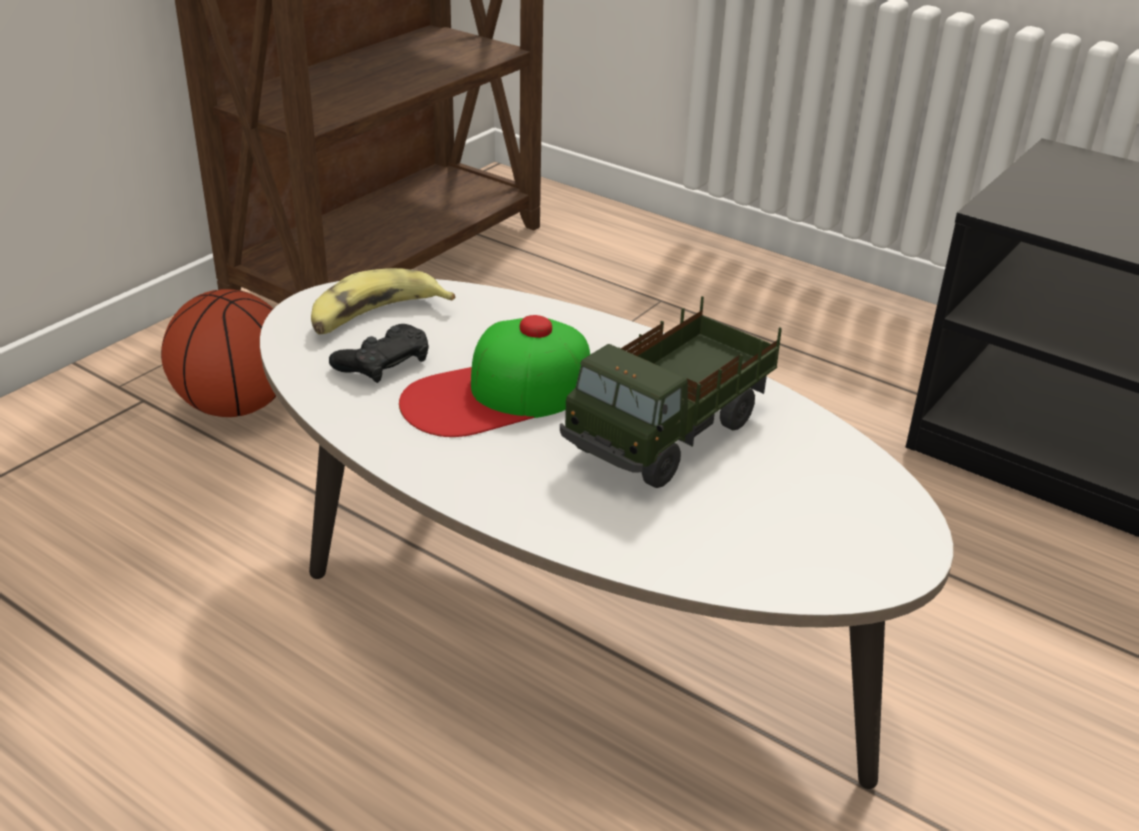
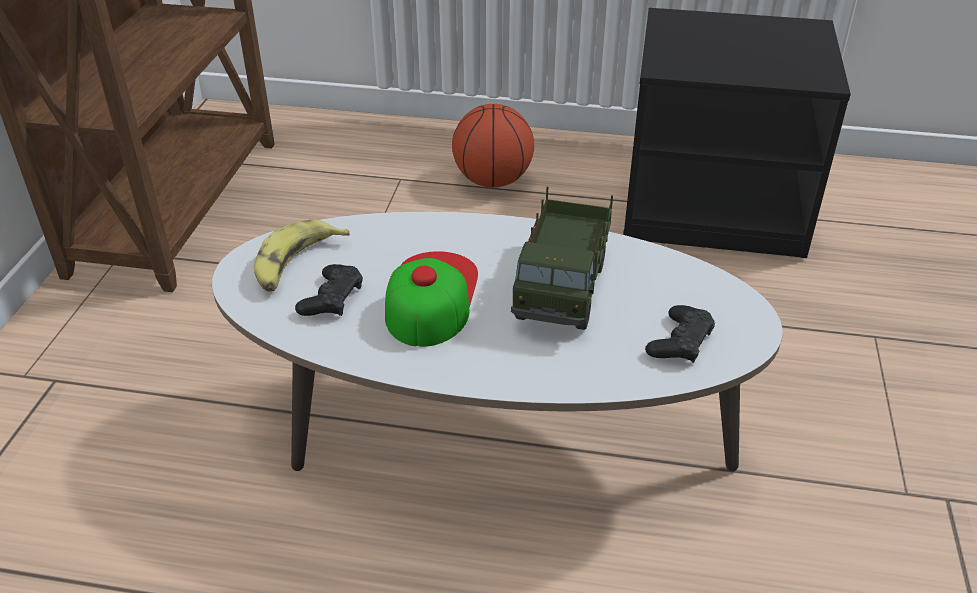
camera: 25 degrees left, 5 degrees up
(235, 406) = (137, 360): basketball -> basketball (492, 181)
(498, 394) = (430, 296): cap -> cap turned 150 degrees clockwise
(777, 544) = (680, 342): none -> black game controller

